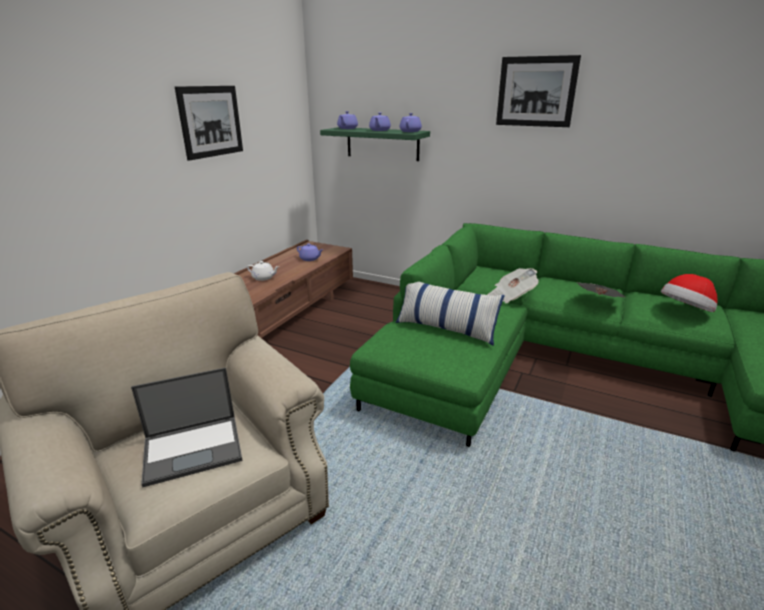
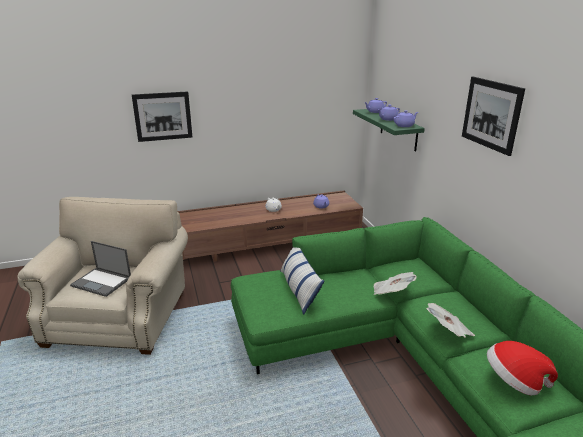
camera: 45 degrees right, 0 degrees up
(211, 121) = (261, 98): picture -> picture (163, 116)

